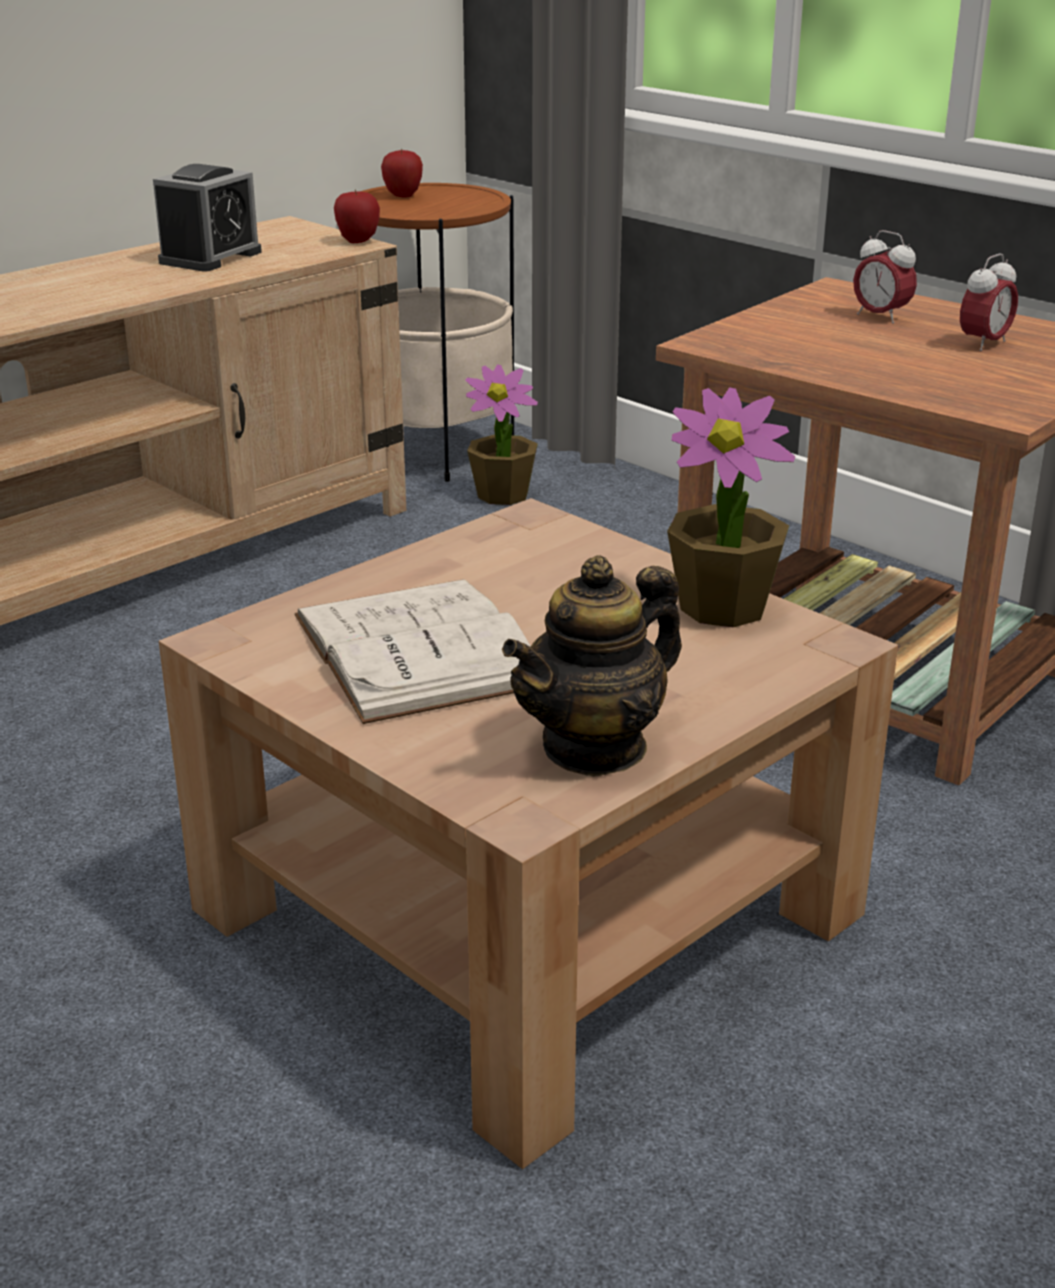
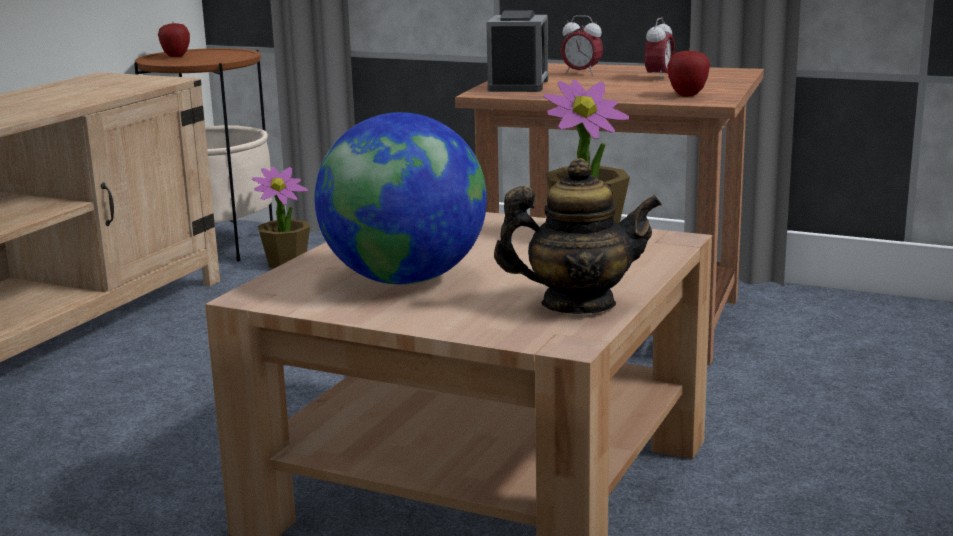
camera: 20 degrees left, 10 degrees down
(210, 257) = (64, 94): alarm clock -> alarm clock (518, 85)
(358, 241) = (170, 78): apple -> apple (687, 95)
(417, 649) = (404, 280): white book -> globe
(595, 747) = (577, 305): teapot -> teapot turned 120 degrees counterclockwise

